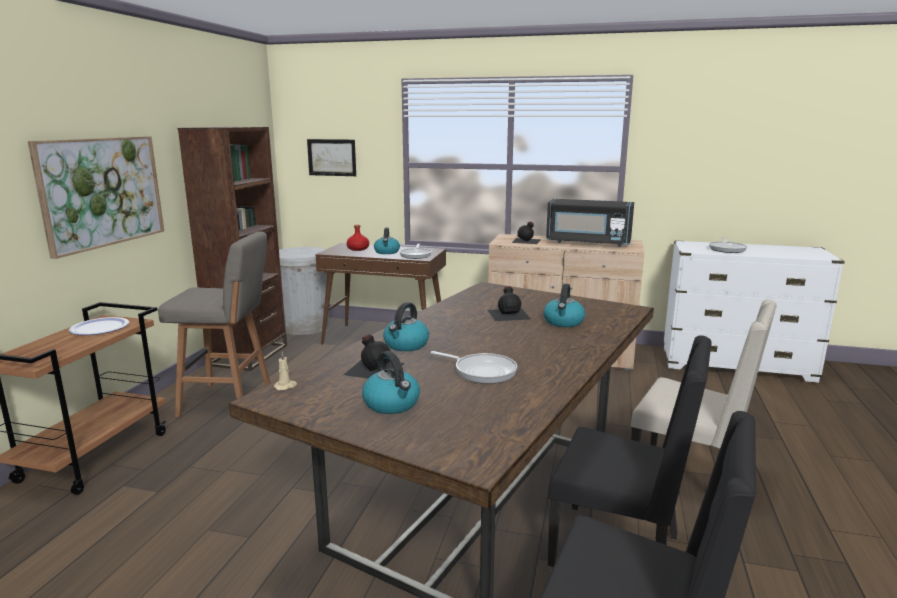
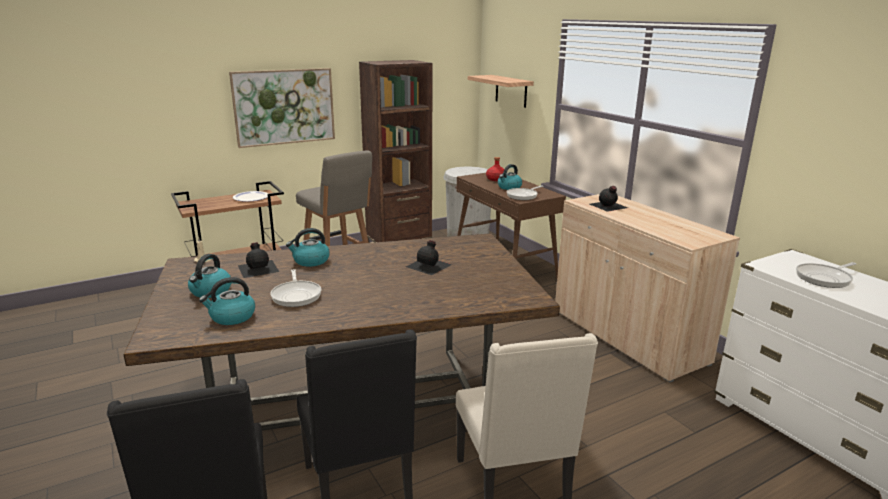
camera: 45 degrees right, 5 degrees up
(332, 157) = (511, 91): picture -> shelf
(563, 322) = (445, 286): kettle -> kettle (232, 317)
(588, 242) = (664, 223): black microwave -> none

